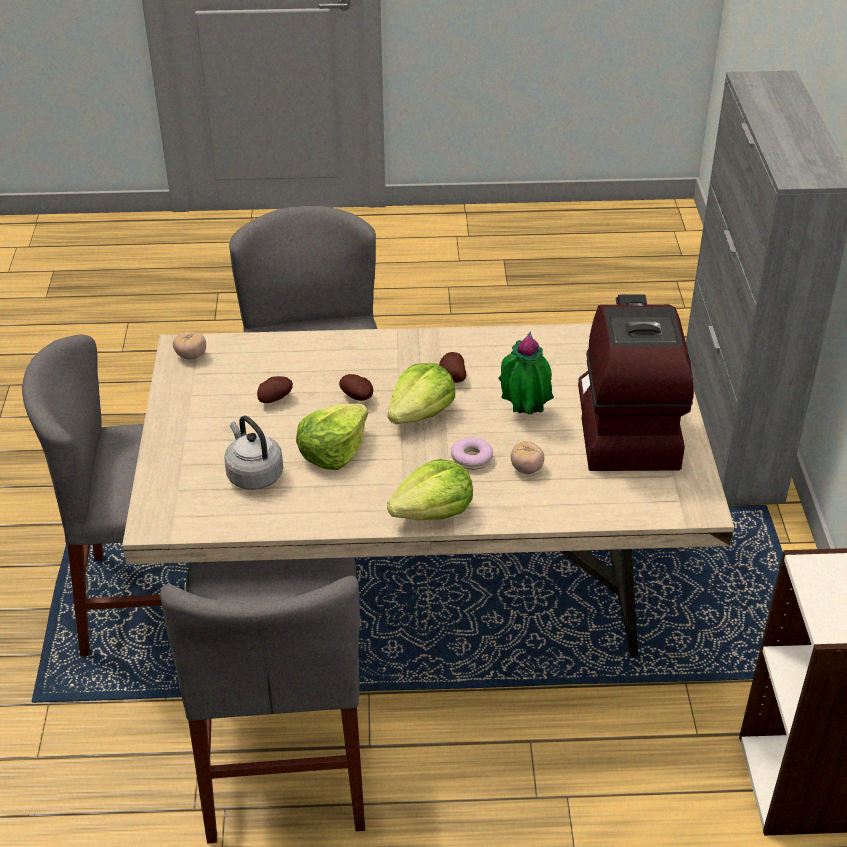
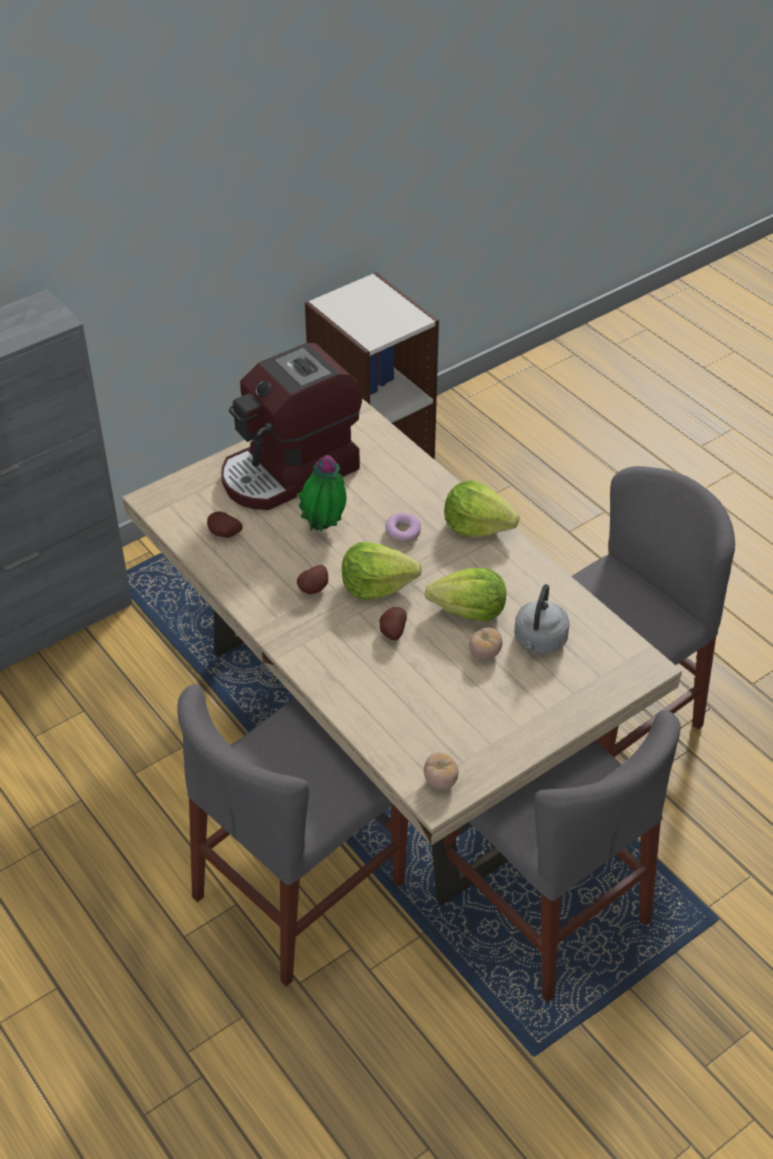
camera: 125 degrees left, 5 degrees up
(274, 399) = (443, 684): potato -> potato (224, 535)
(526, 469) = (386, 500): tomato -> tomato (484, 653)

